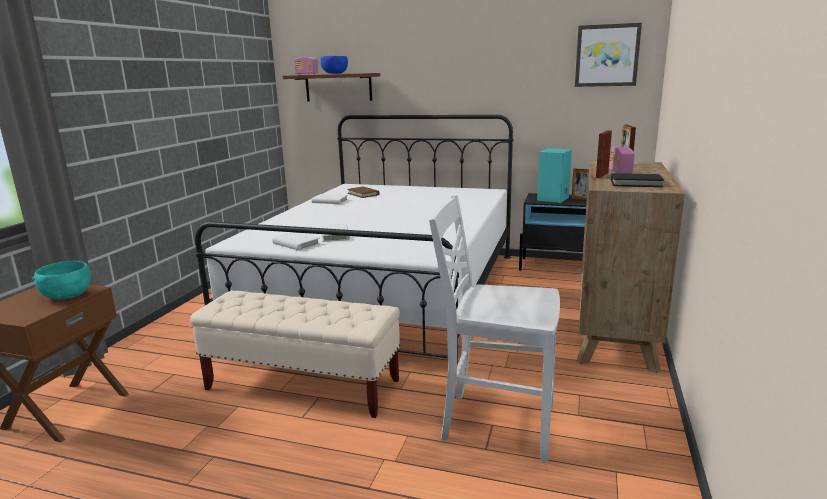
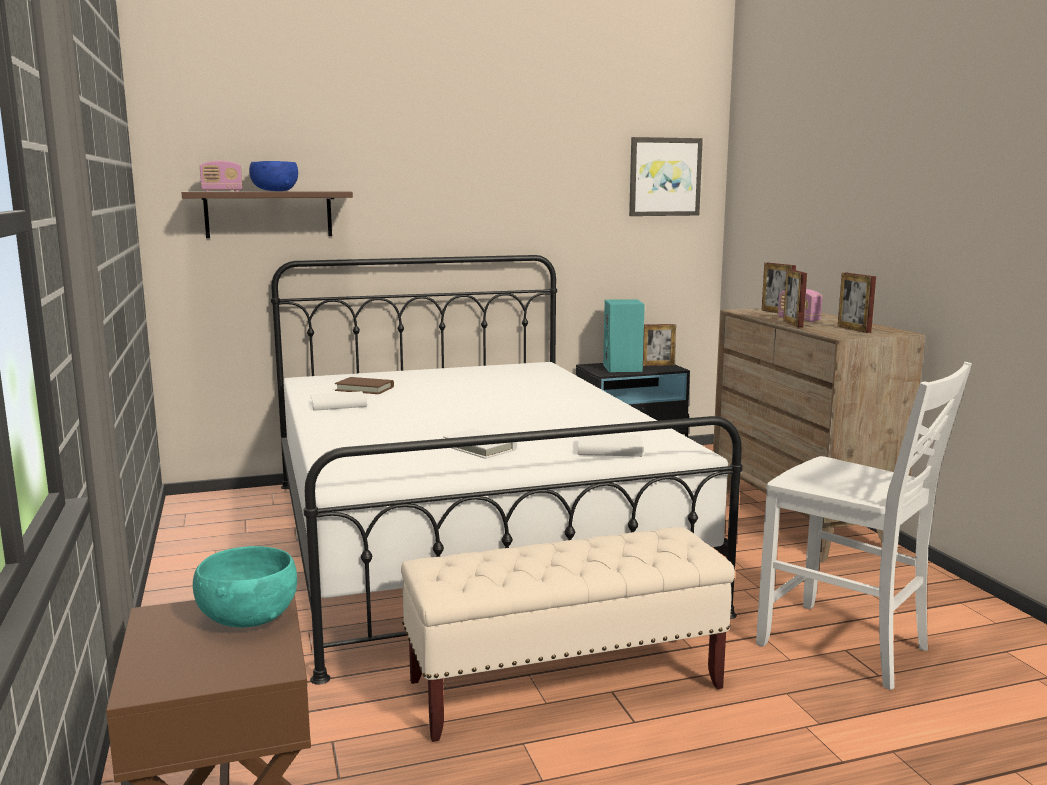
camera: 35 degrees left, 5 degrees down
(296, 244) = (453, 467): white book -> white book (609, 450)
(496, 423) = (846, 647): white chair -> white chair turned 120 degrees counterclockwise
(636, 183) = (854, 329): black book -> picture frame

